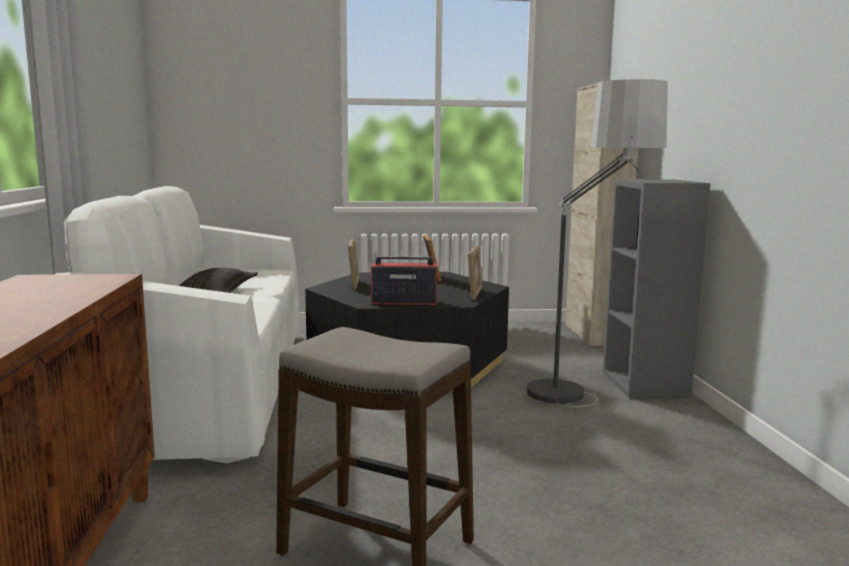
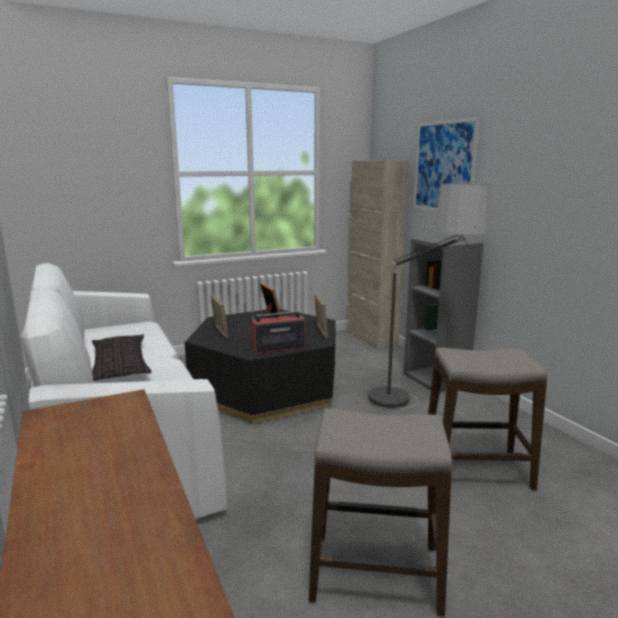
camera: 20 degrees left, 5 degrees up
(610, 482) = (477, 470): none -> stool
(677, 83) = (444, 166): none -> picture

